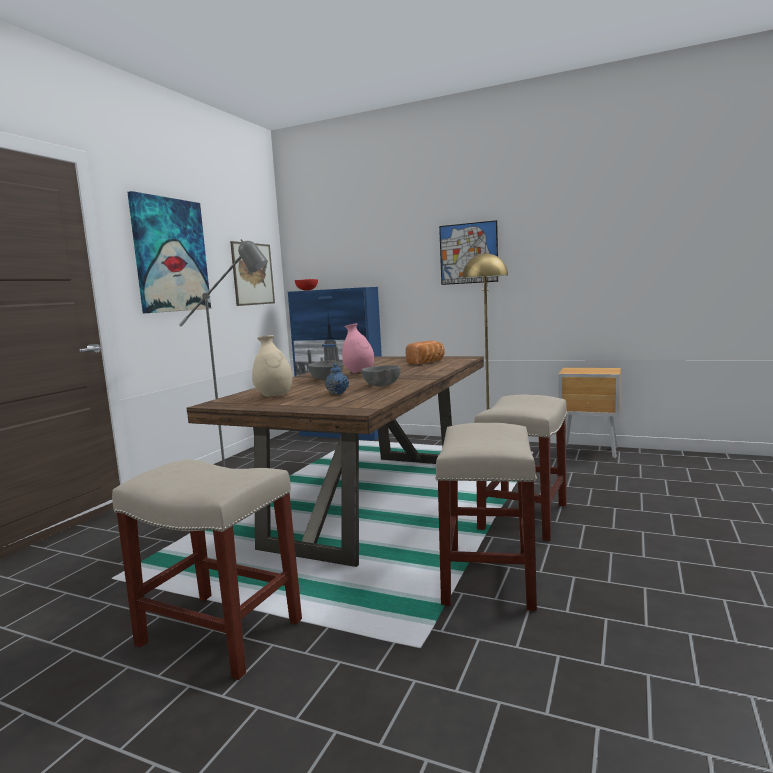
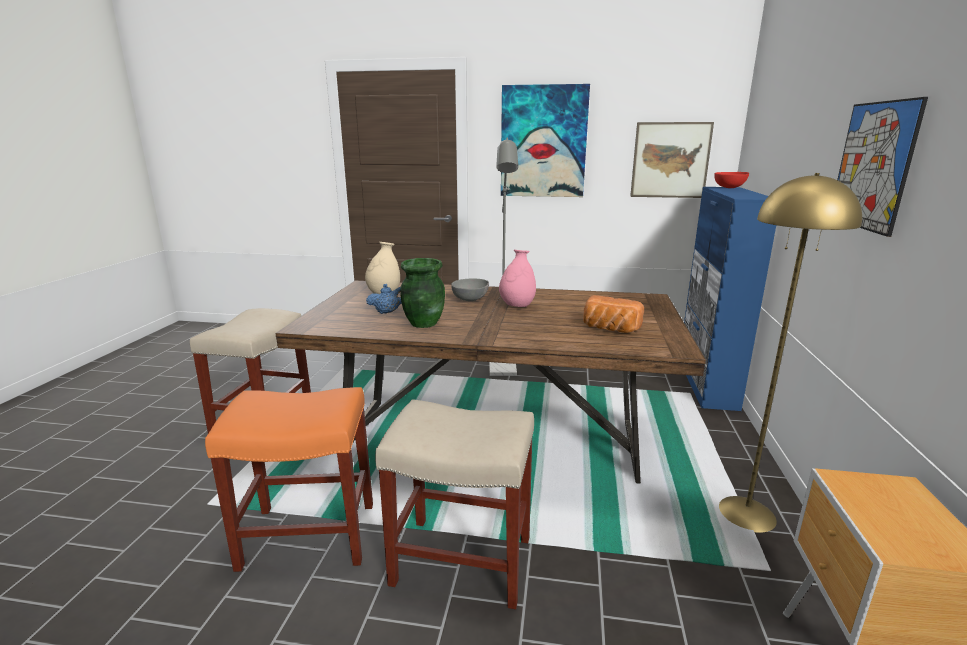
camera: 75 degrees right, 10 degrees up
(381, 386) = (423, 323): grey bowl -> green vase
(489, 577) = (306, 536): beige stool -> orange stool

